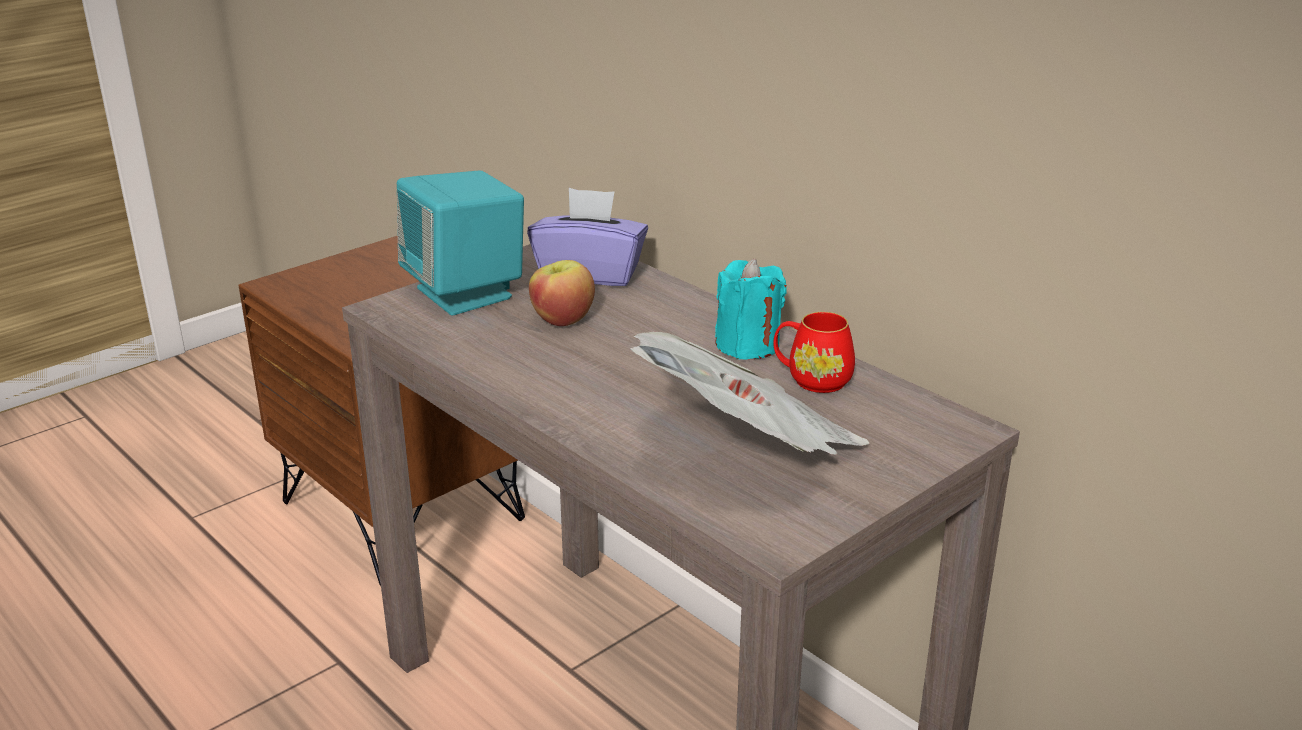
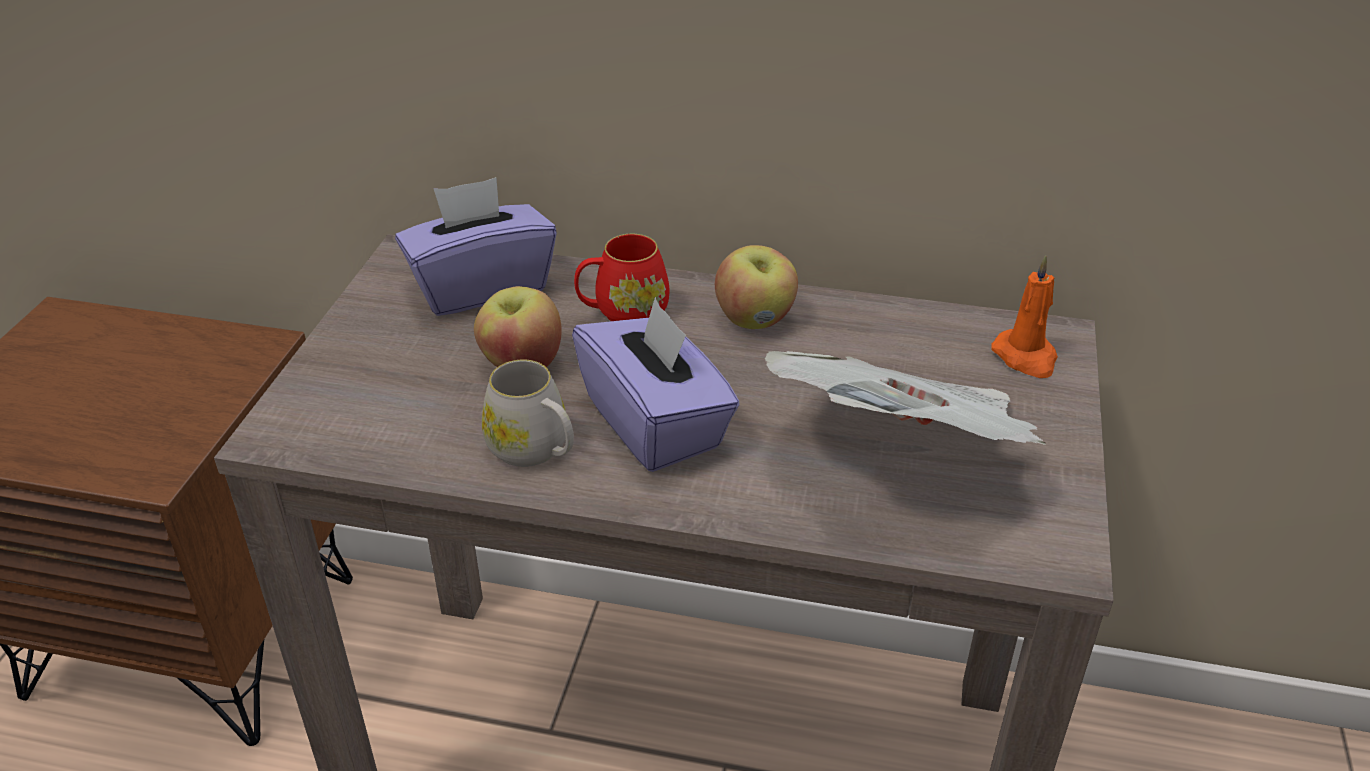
camera: 35 degrees left, 10 degrees up
(466, 293) = (361, 371): turquoise speaker -> none
(512, 364) = (535, 451): none -> white mug
(602, 376) = (656, 424): none -> purple tissue box
(747, 345) = (755, 319): turquoise candle -> apple
(812, 379) = (862, 337): red mug -> red mug (623, 313)
(923, 432) = (1026, 357): none -> orange candle

